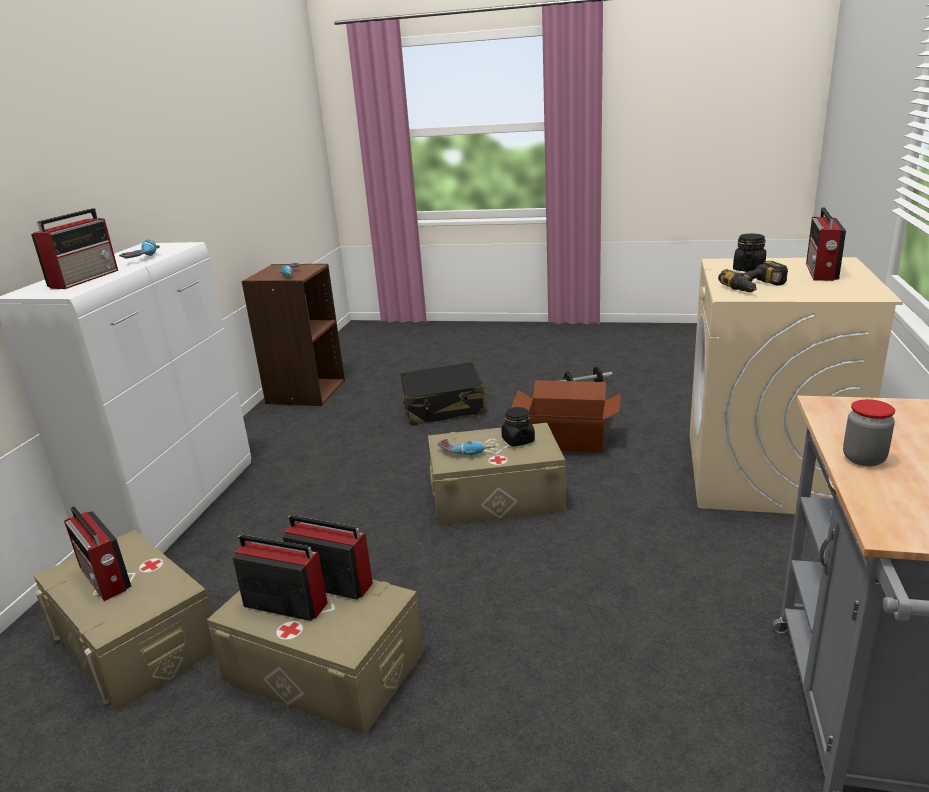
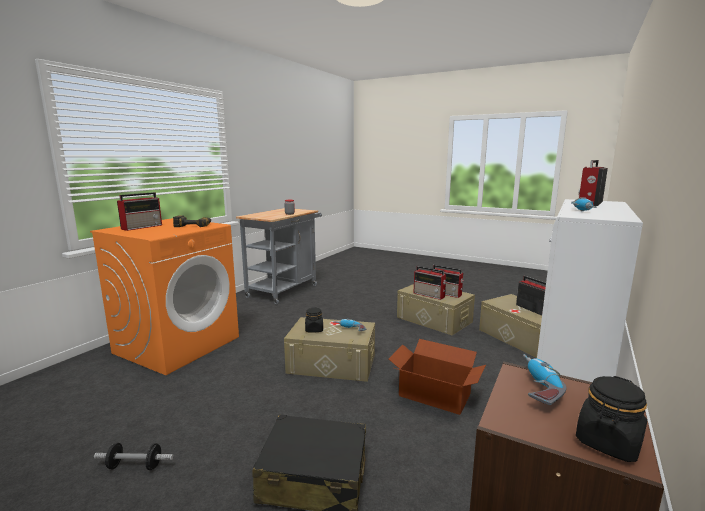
camera: 165 degrees left, 10 degrees down
(566, 439) = (244, 395): cardboard box -> cardboard box (435, 395)
(748, 269) = (160, 232): black jar -> black jar (608, 442)
(765, 474) = (178, 344): beige washing machine -> orange washing machine

